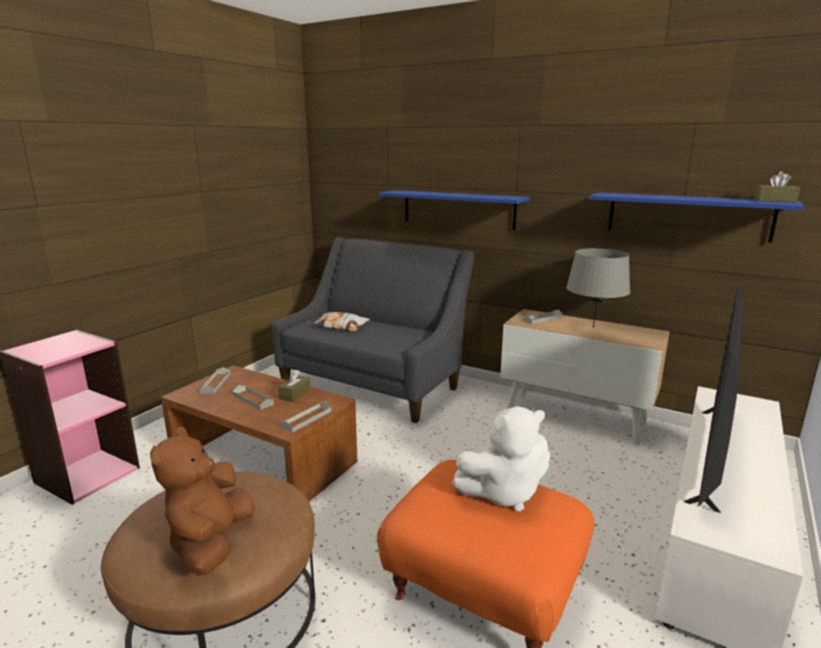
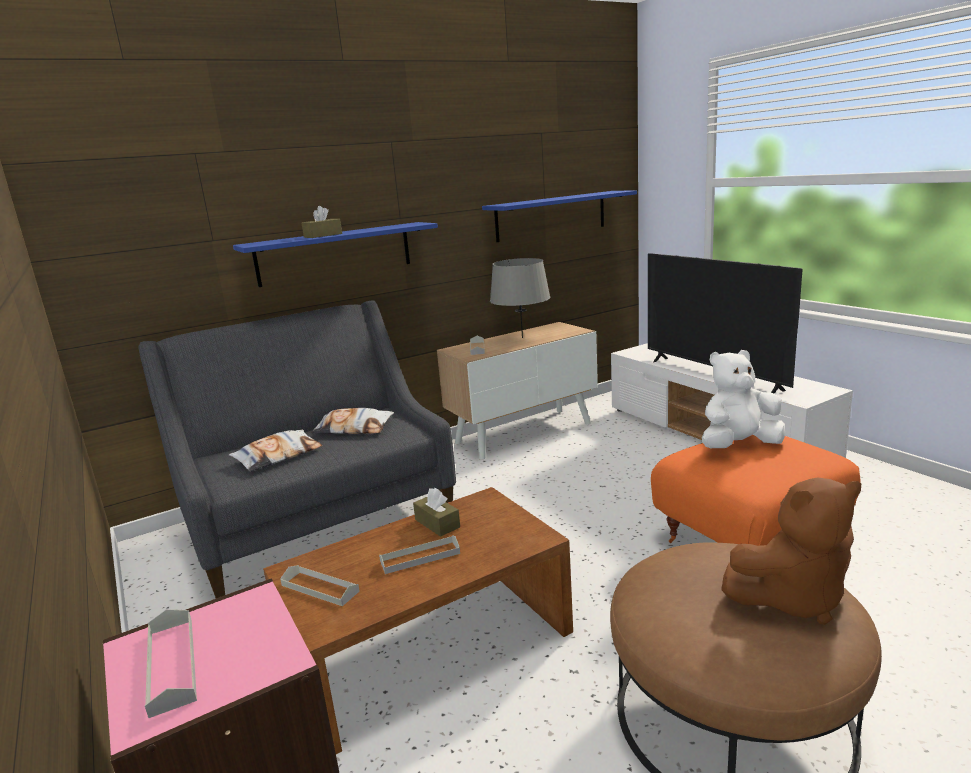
camera: 60 degrees left, 0 degrees up
(211, 543) = (792, 598): brown plush toy -> brown plush toy turned 45 degrees counterclockwise
(306, 419) = (518, 522): grey tray -> grey tray (172, 664)
(394, 332) = (354, 428): none -> pillow
(503, 493) = (738, 445): white plush toy -> white plush toy turned 120 degrees counterclockwise
(775, 201) = (608, 191): brown tissue box -> brown tissue box (323, 235)

